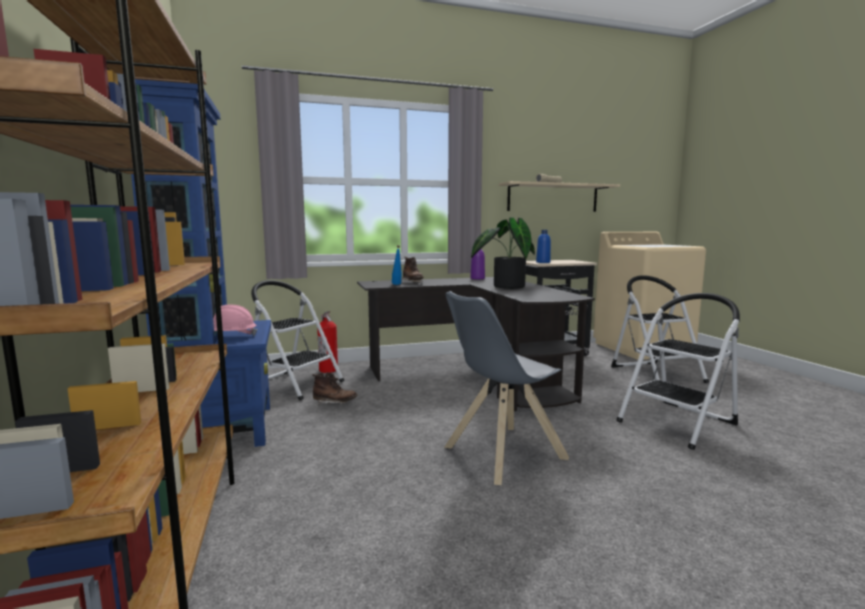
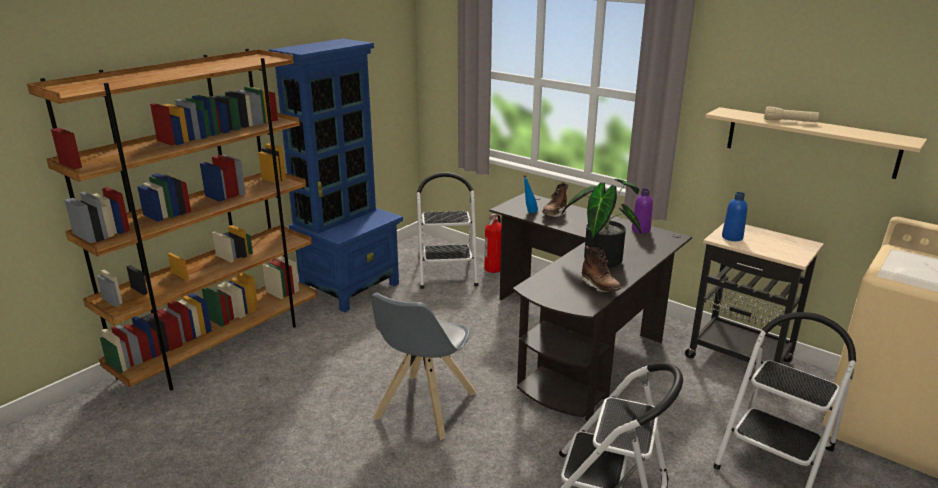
camera: 55 degrees right, 15 degrees up
(231, 337) = (341, 228): pink hard hat -> none
(334, 403) = (433, 303): brown boot -> brown boot (600, 287)
(501, 454) = (424, 407): grey chair -> grey chair turned 90 degrees counterclockwise

